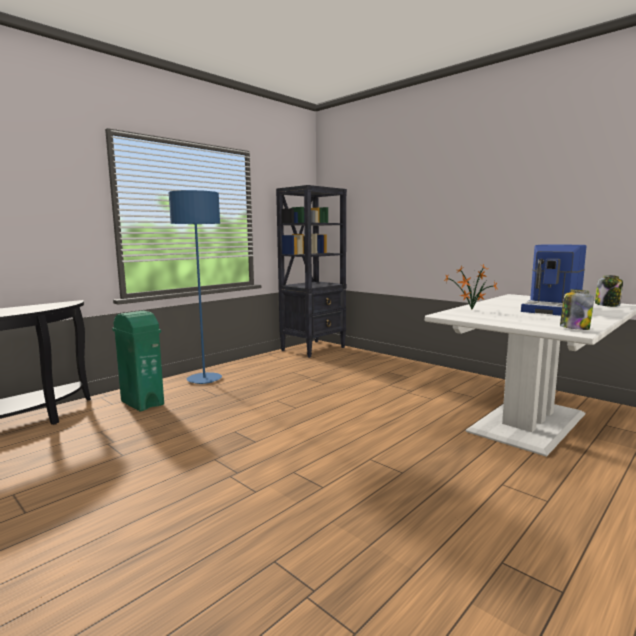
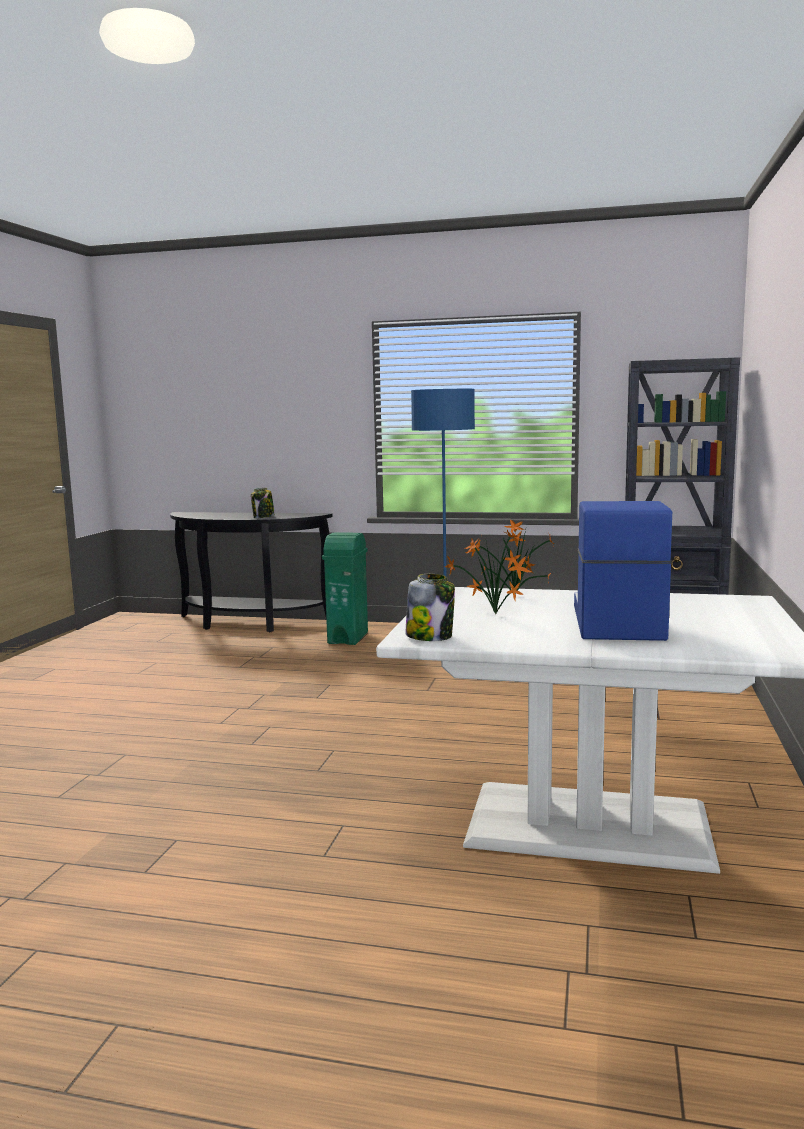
camera: 60 degrees right, 0 degrees up
(523, 316) = (496, 615): none -> potted plant
(553, 309) = (615, 622): coffee machine -> coffee machine turned 90 degrees clockwise
(607, 305) = (756, 646): jar -> jar (263, 517)

